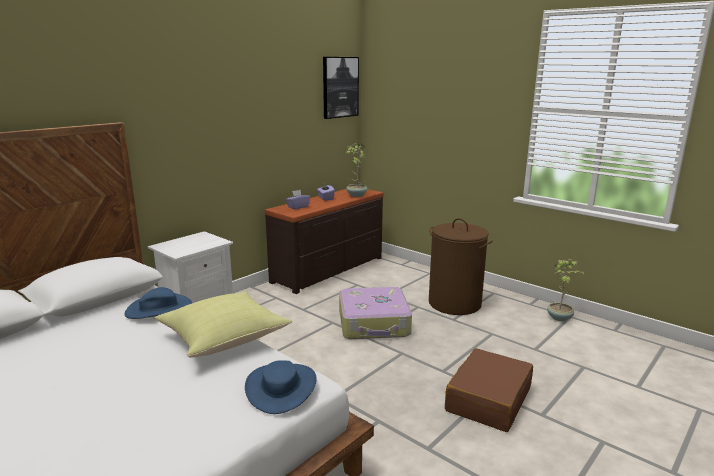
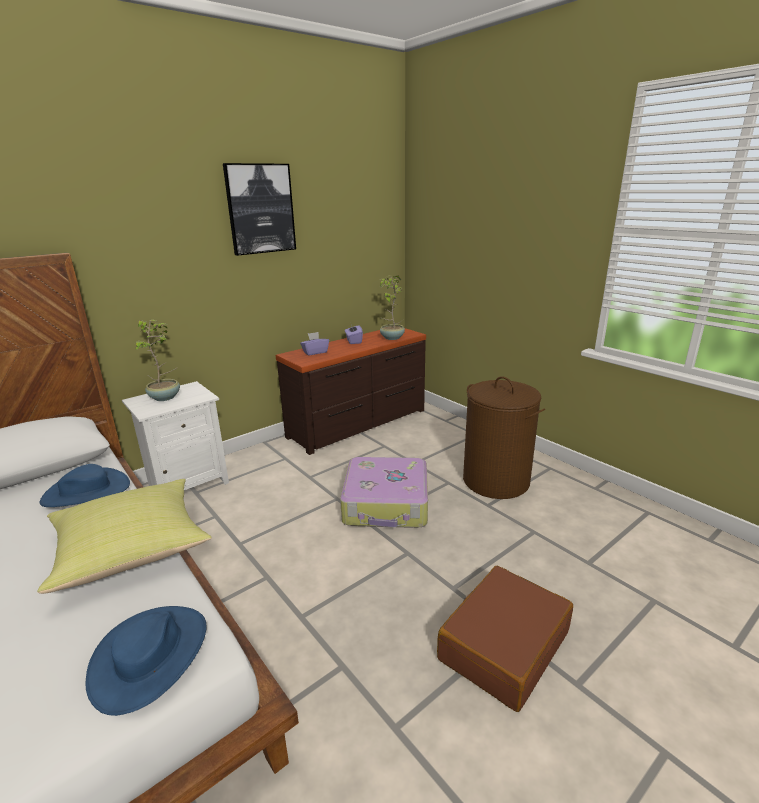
camera: 10 degrees right, 5 degrees up
(340, 87) = (375, 205): picture -> picture (260, 209)
(560, 318) = (633, 513): potted plant -> potted plant (165, 397)

